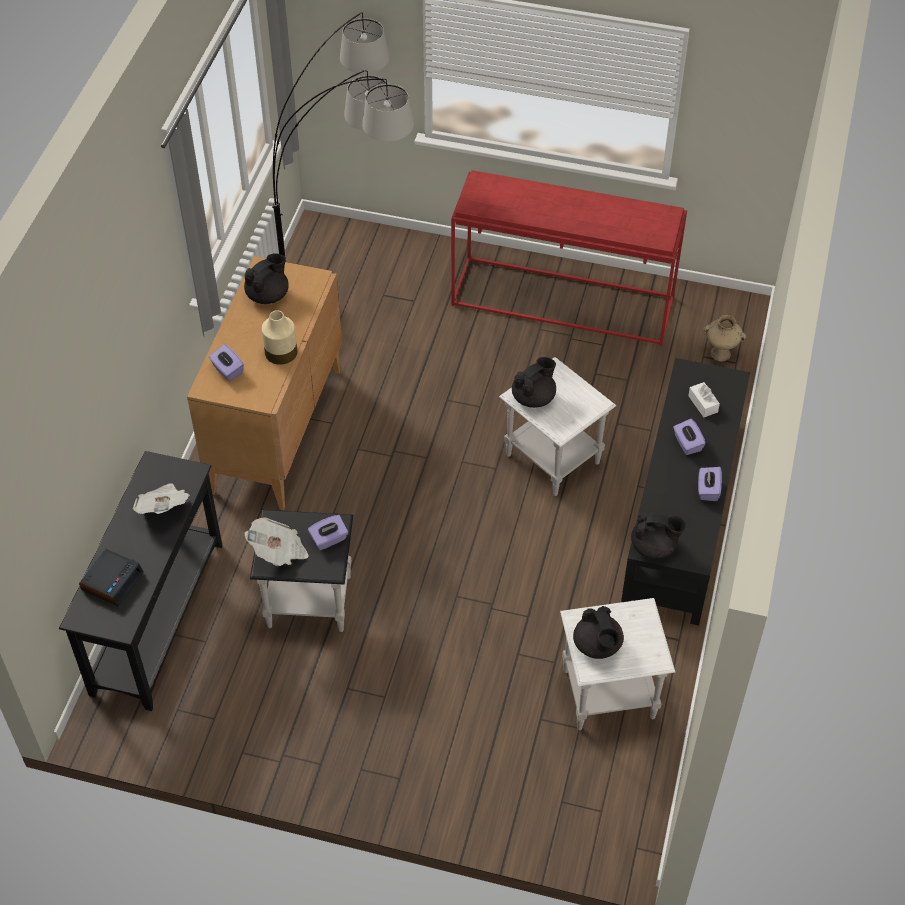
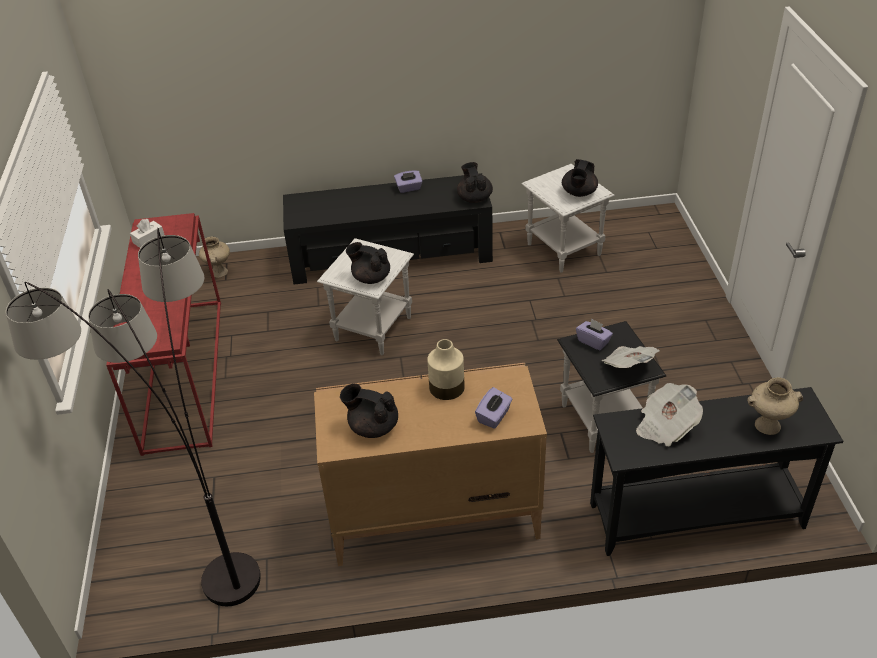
camera: 110 degrees left, 10 degrees down
(112, 580) = (767, 426): alarm clock -> beige vase
(597, 646) = (579, 193): black teapot -> black teapot turned 150 degrees clockwise
(687, 444) = (370, 205): purple tissue box -> none
(703, 404) = (326, 207): white tissue box -> white tissue box (148, 239)

